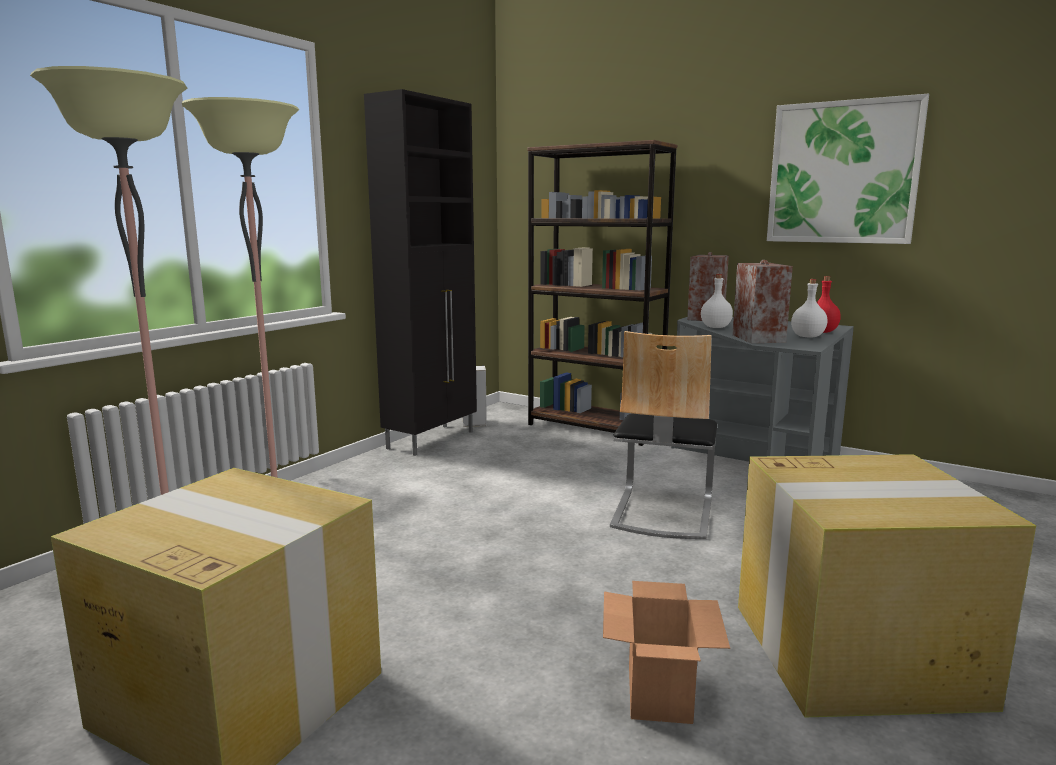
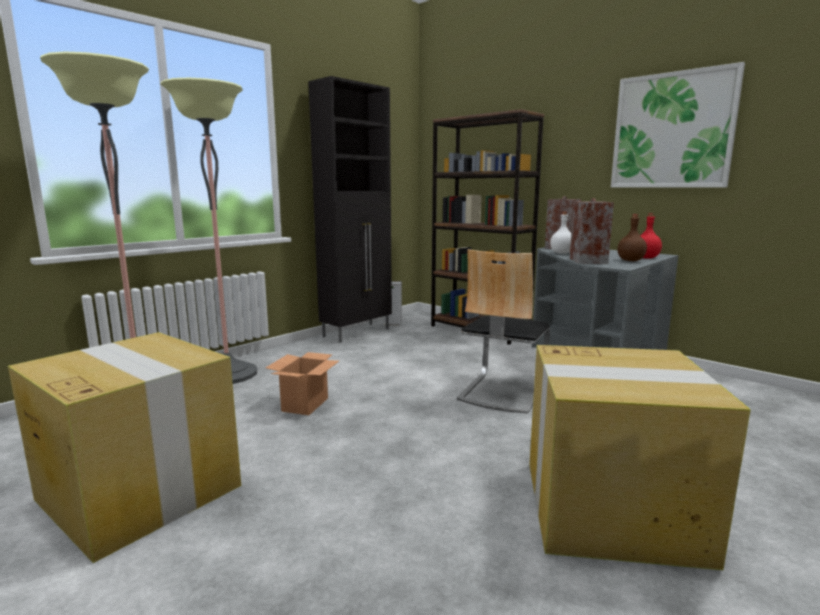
camera: 10 degrees right, 0 degrees up
(658, 692) = (435, 521): cardboard box -> cardboard box (305, 404)
(807, 336) = (630, 260): white bottle -> brown bottle

